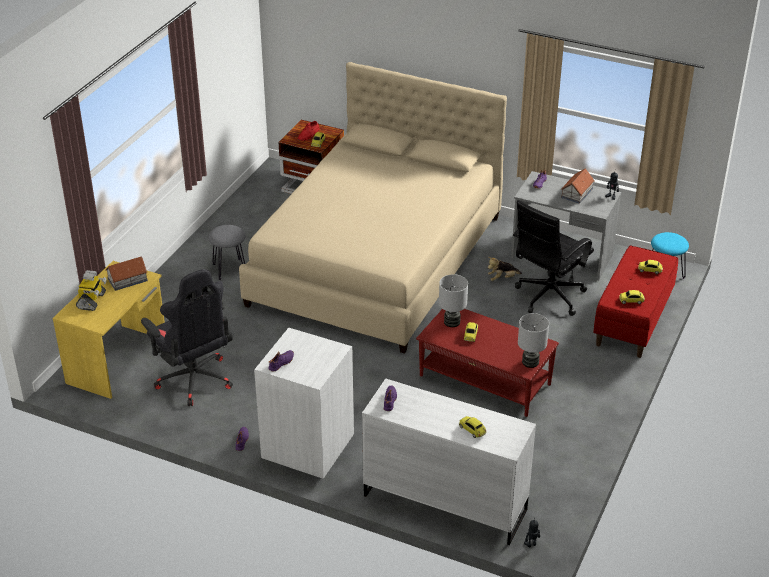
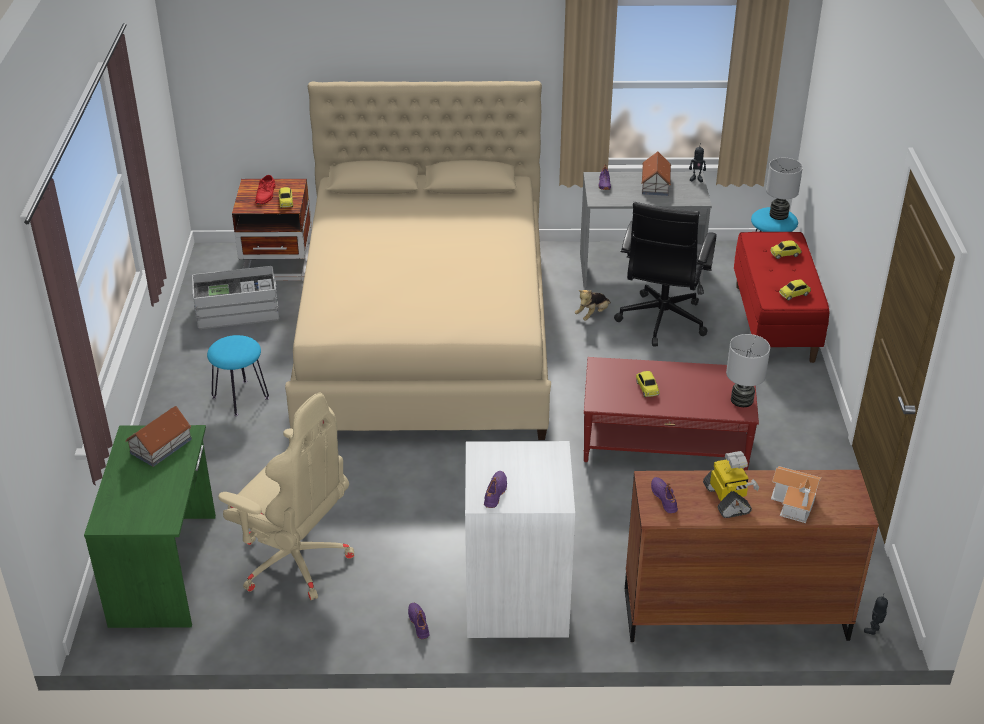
camera: 25 degrees left, 0 degrees up
(92, 301) = (128, 491): toy robot -> toy robot (727, 500)
(118, 360) = (166, 569): yellow desk -> green desk
(194, 379) = (293, 560): black office chair -> beige office chair
(229, 269) = (240, 398): grey stool -> turquoise stool
(265, 211) = (237, 311): none -> grey storage box
(444, 503) = (734, 615): white dresser -> brown dresser
(452, 322) = (612, 379): grey table lamp -> grey table lamp (778, 215)
(472, 430) = (795, 503): toy car -> toy house

